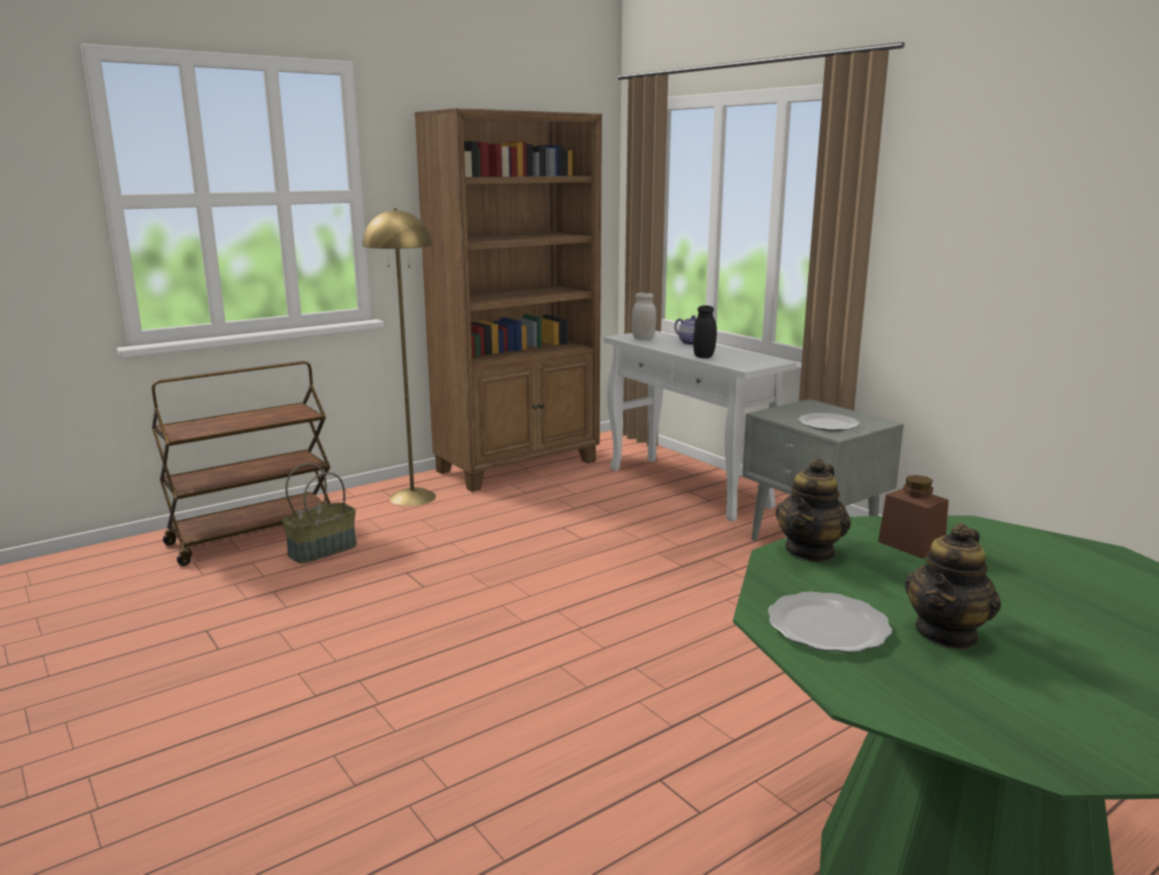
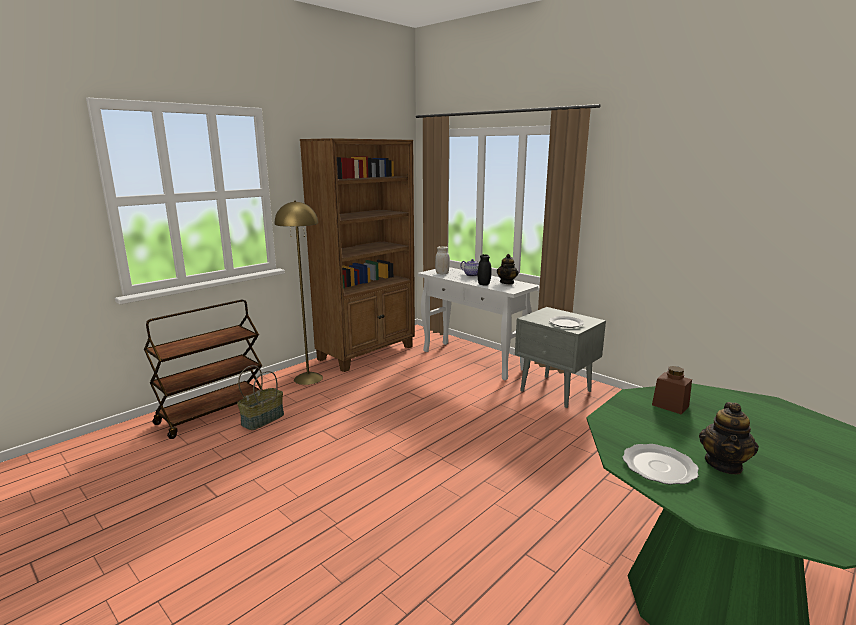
camera: 10 degrees left, 0 degrees up
(810, 551) = (619, 415): teapot -> teapot (507, 282)

